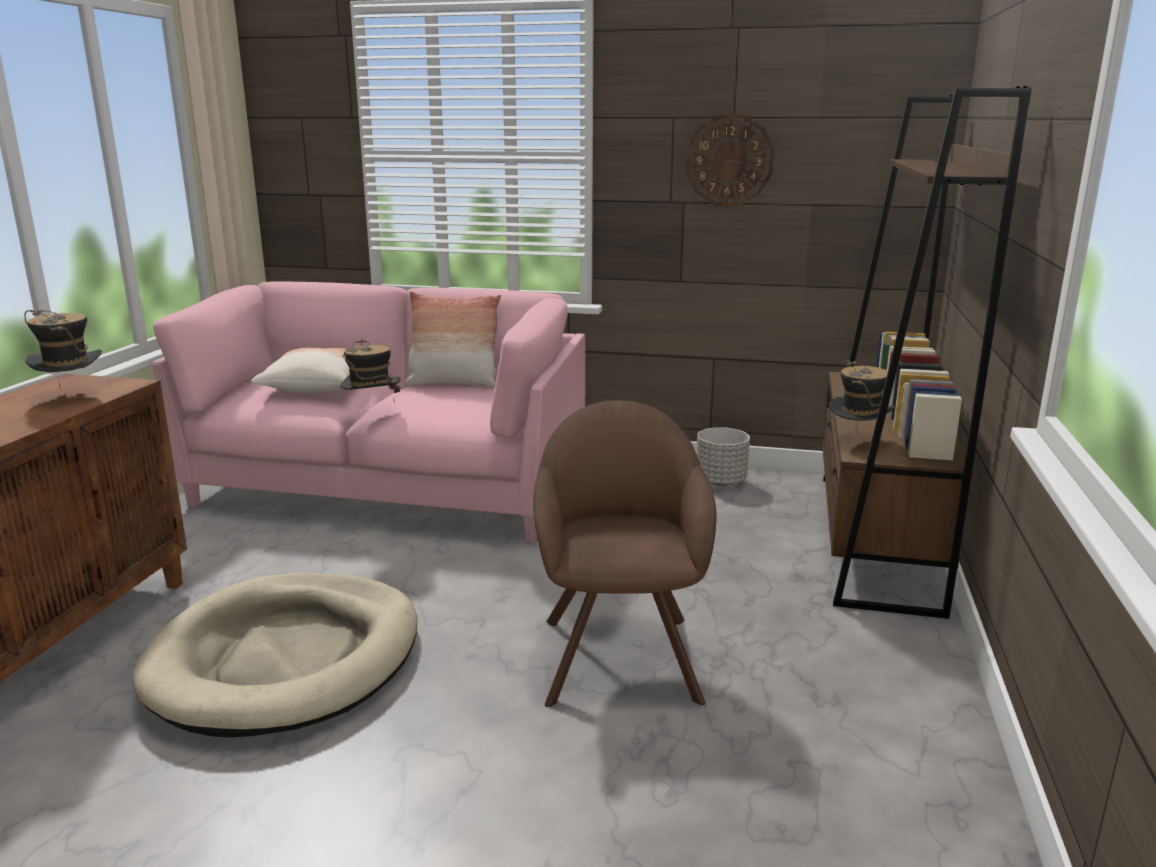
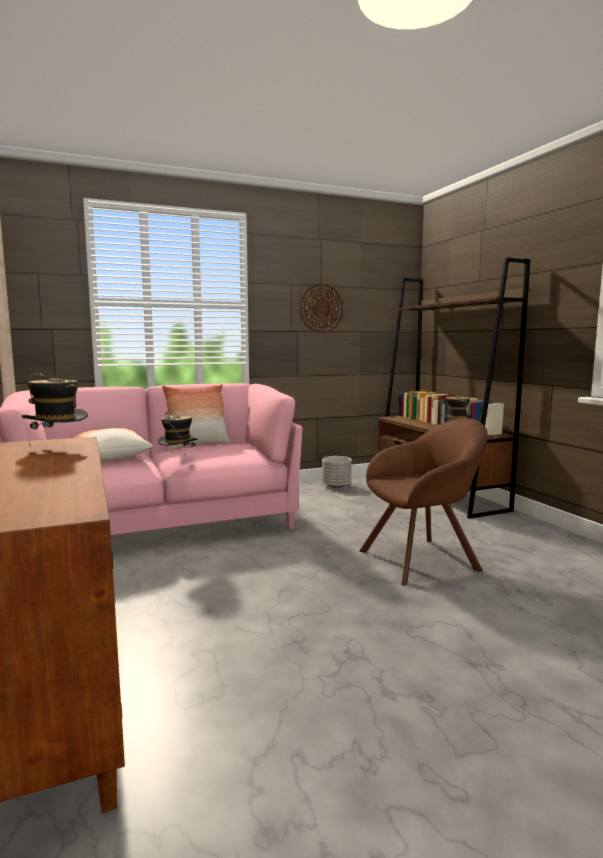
camera: 35 degrees left, 10 degrees down
(287, 659) = (261, 619): beige dog bed -> none
(619, 652) = (423, 559): brown armchair -> brown armchair turned 105 degrees clockwise

